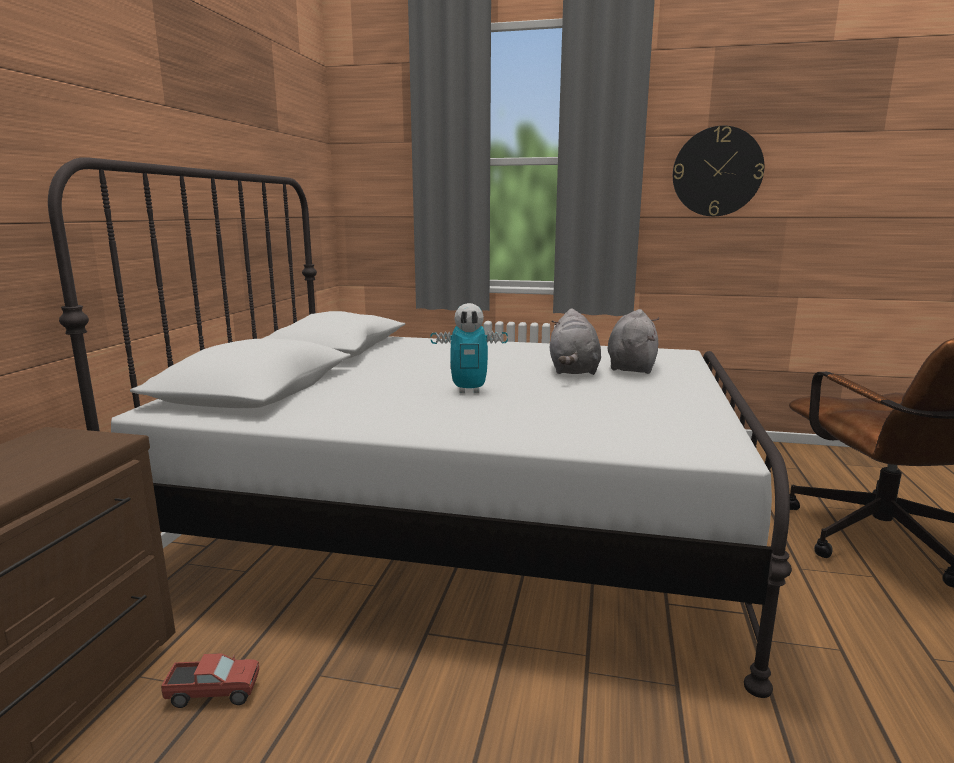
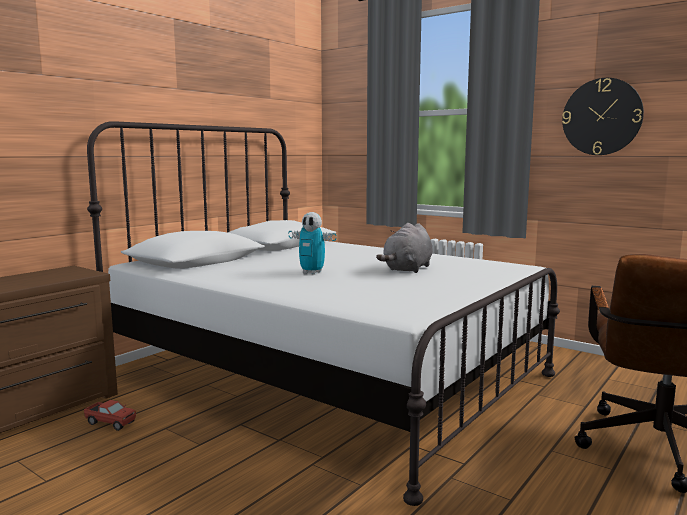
camera: 25 degrees right, 5 degrees down
(631, 367) = (456, 271): grey plush toy -> none

